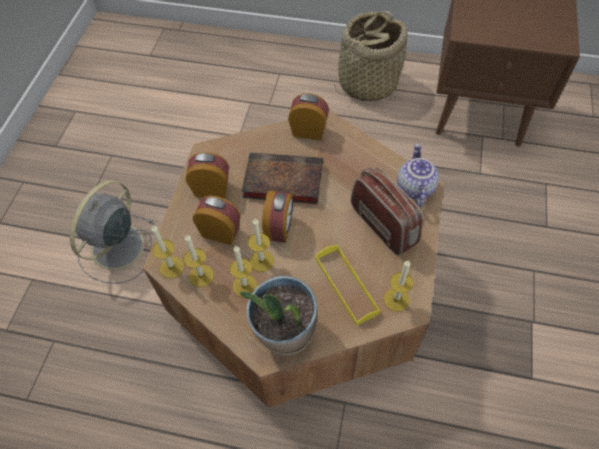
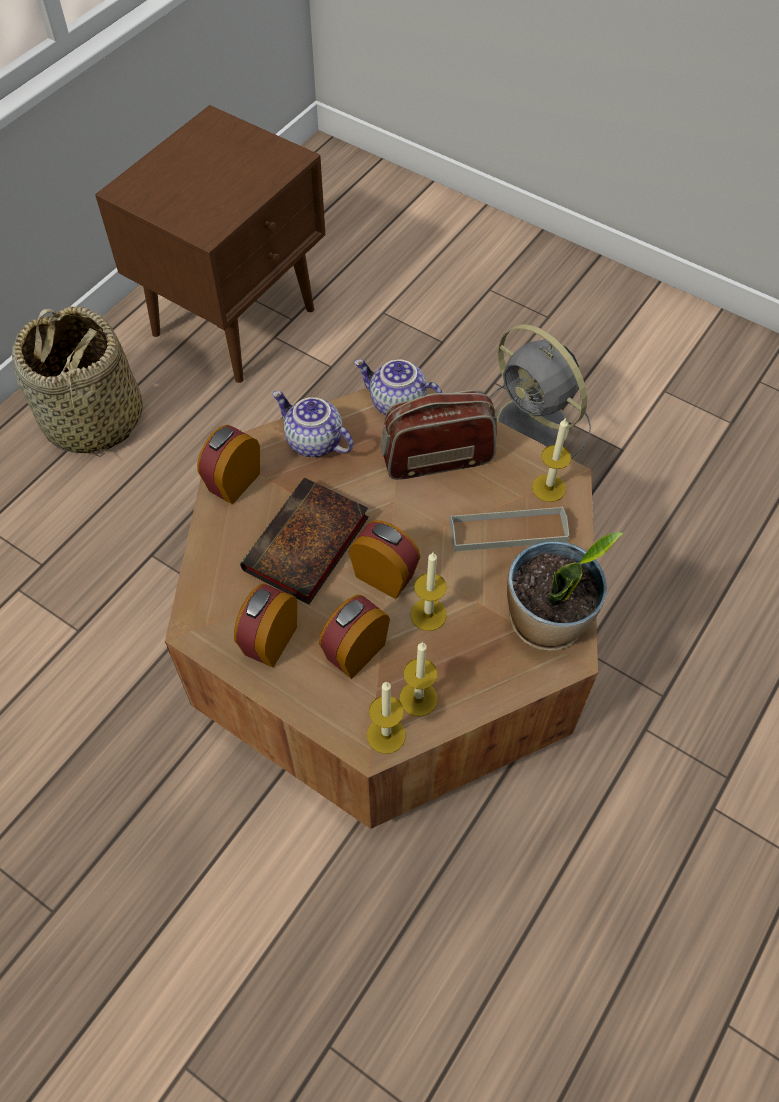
camera: 70 degrees left, 0 degrees up
(116, 249) = (198, 895): grey fan -> grey fan (534, 427)
(245, 286) = (459, 648): candle -> none
(346, 285) = (508, 532): yellow tray -> grey tray
(358, 156) = (313, 442): none -> teapot

